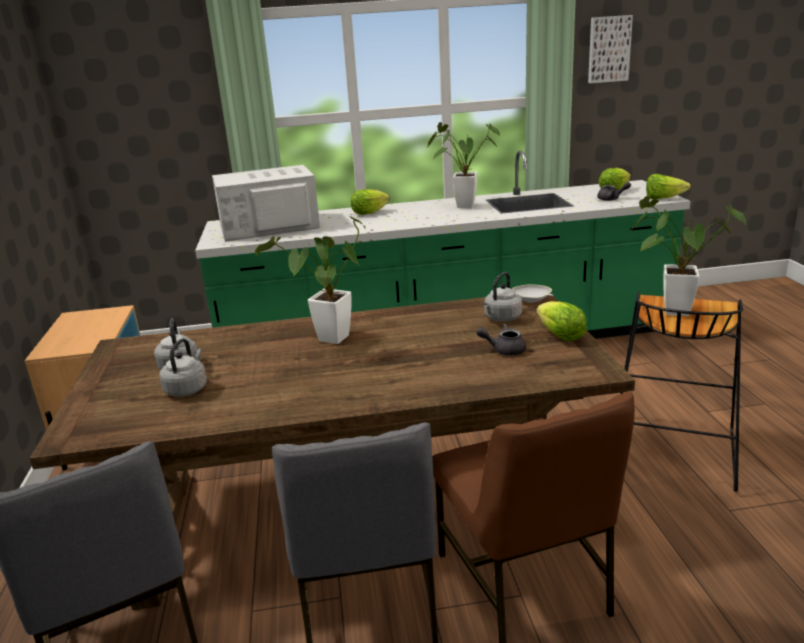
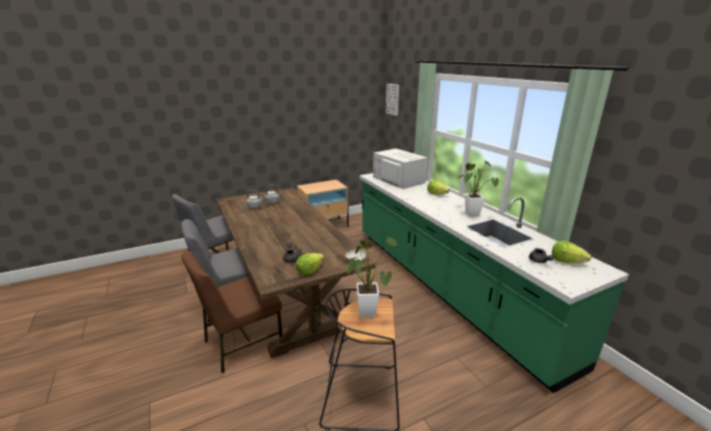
camera: 70 degrees right, 0 degrees up
(330, 341) = (296, 221): potted plant -> none
(501, 318) = (329, 254): grey kettle -> none
(608, 49) = (646, 147): picture -> picture (393, 99)
(663, 199) = (564, 284): lettuce -> none

